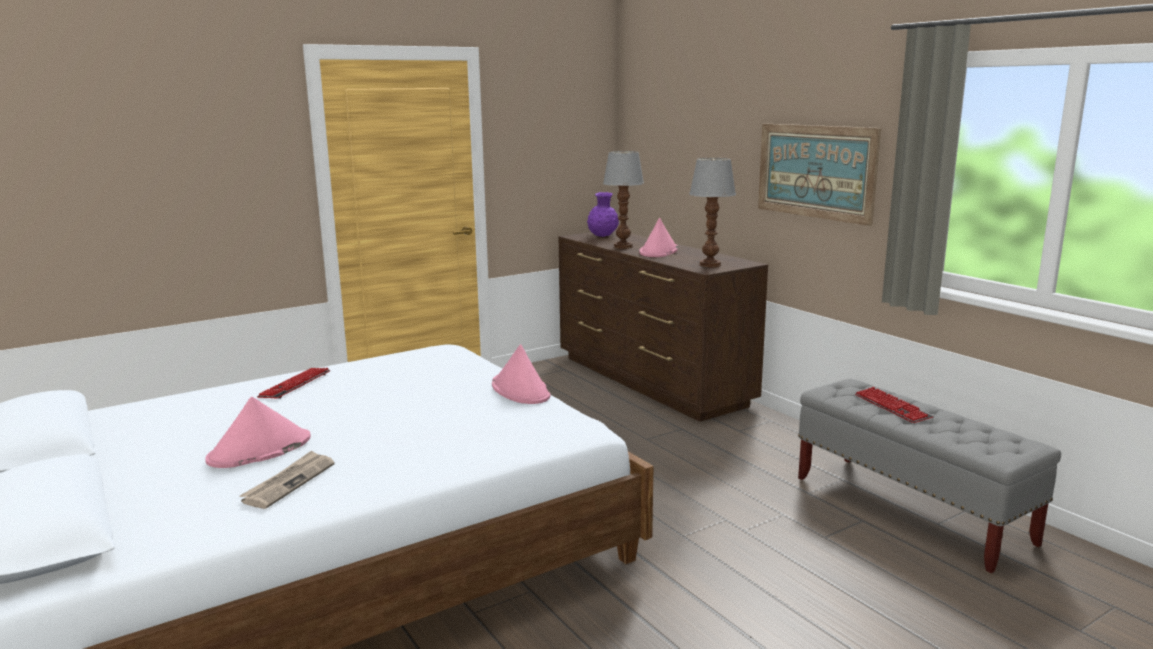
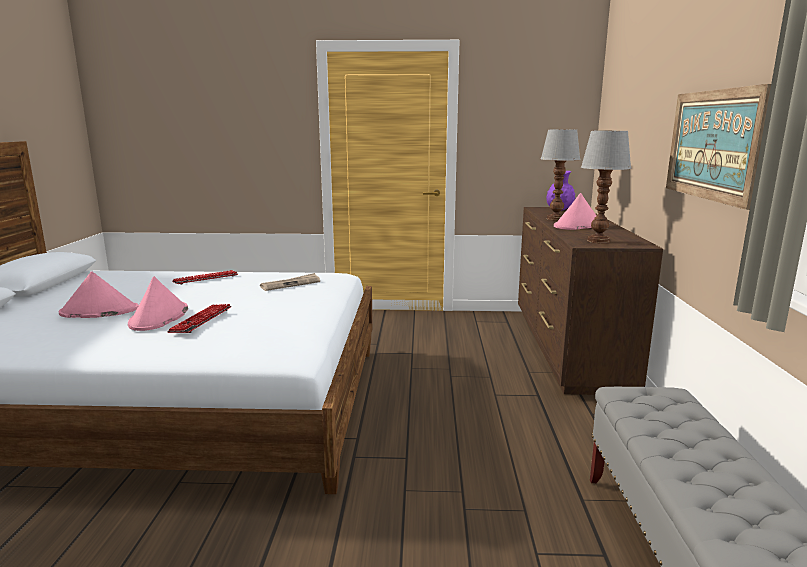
camera: 35 degrees right, 0 degrees up
(289, 482) = (64, 335): newspaper -> newspaper (290, 284)
(521, 390) = (314, 314): pink hat -> pink hat (159, 317)
(892, 407) = (676, 433): keyboard -> keyboard (201, 320)

